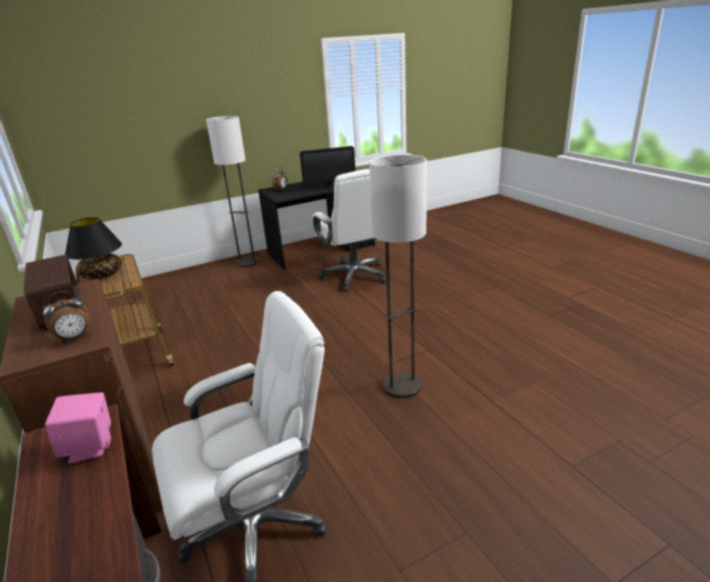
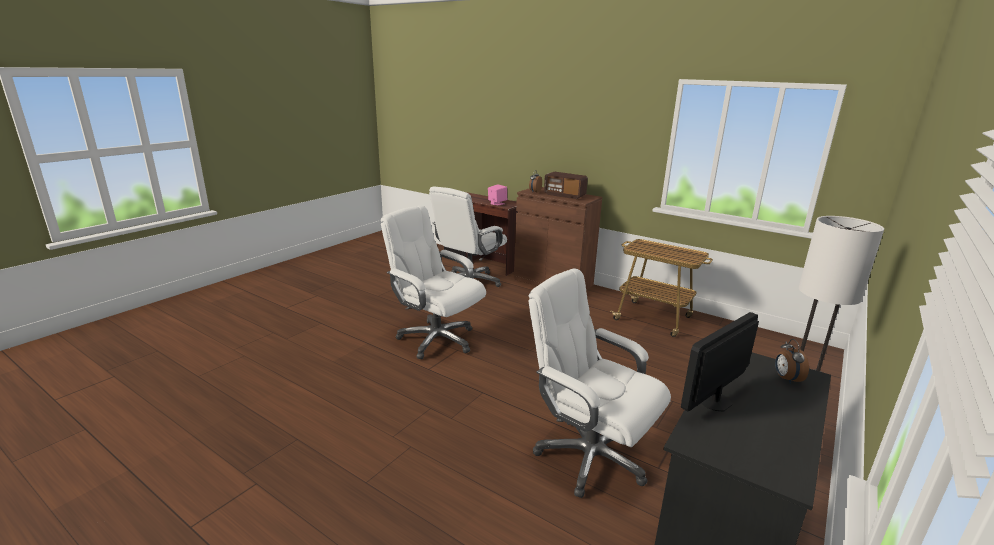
camera: 150 degrees right, 5 degrees down
(102, 275) = (668, 251): black table lamp -> none
(402, 386) = (436, 339): floor lamp -> white office chair

